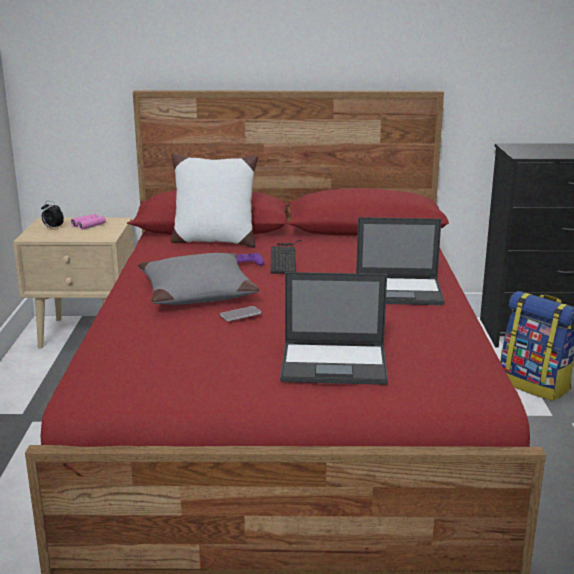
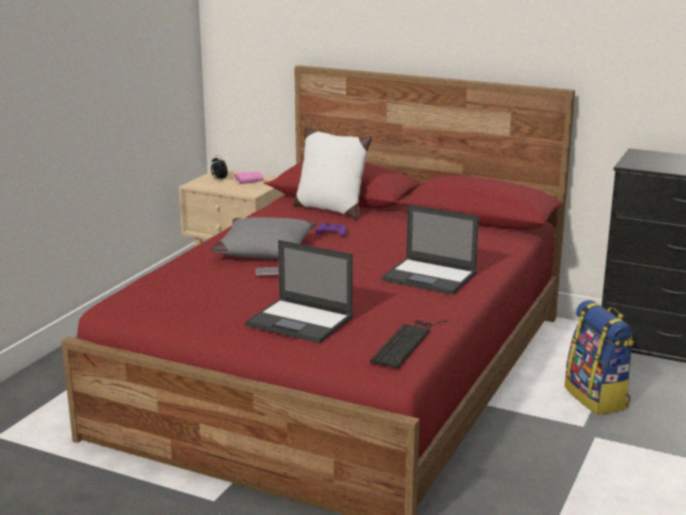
camera: 25 degrees right, 0 degrees up
(284, 257) = (370, 232): keyboard -> keyboard (407, 342)

